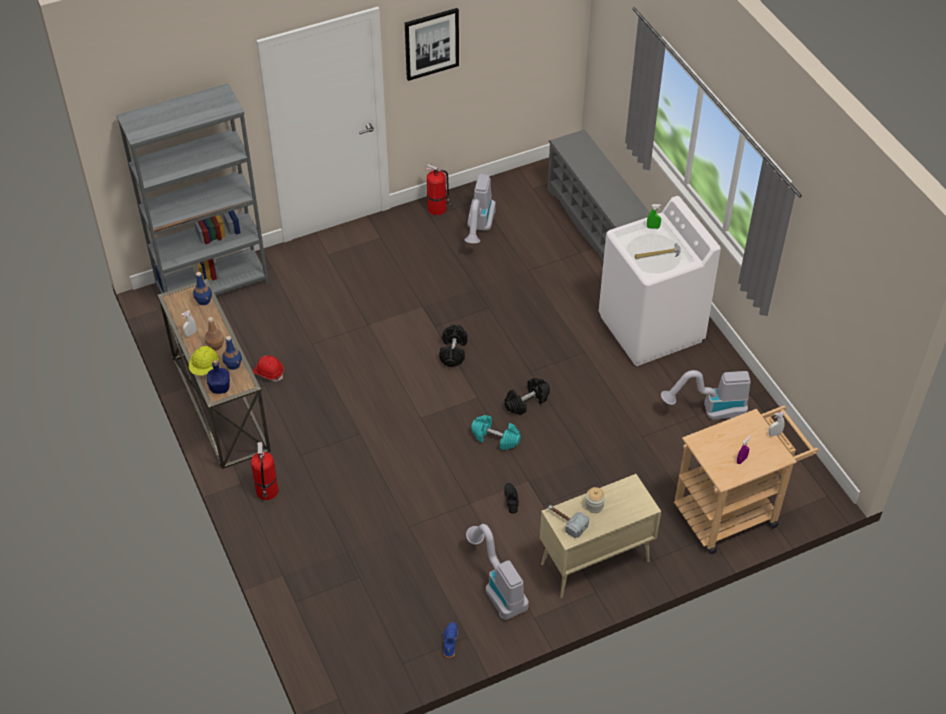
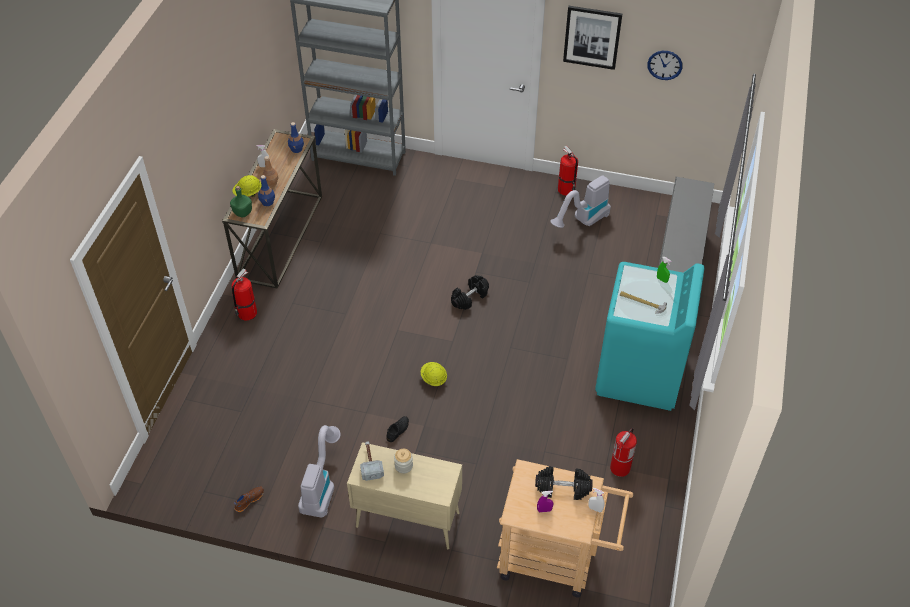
camera: 40 degrees right, 0 degrees up
(220, 388) = (242, 213): blue bottle -> green bottle
(269, 372) = (332, 235): red hard hat -> none
(449, 642) = (249, 500): blue shoe -> brown shoe
(495, 438) = (433, 379): turquoise dumbbell -> yellow hard hat
(503, 39) = (664, 65): none -> wall clock
(526, 402) = (484, 367): black dumbbell -> black dumbbell (563, 488)
(651, 328) = (639, 374): white washing machine -> turquoise washing machine
(709, 411) = (620, 468): vacuum cleaner -> fire extinguisher

